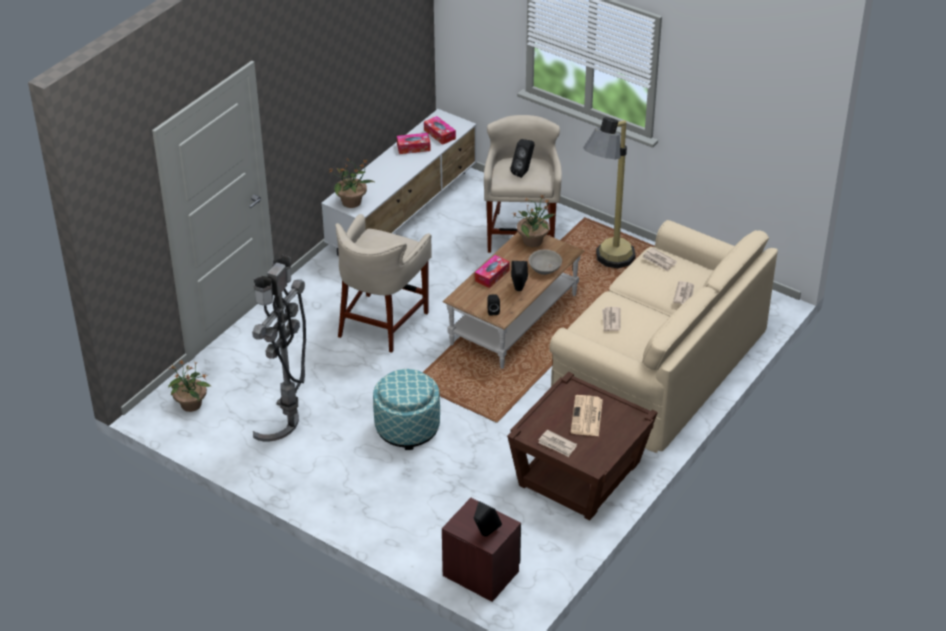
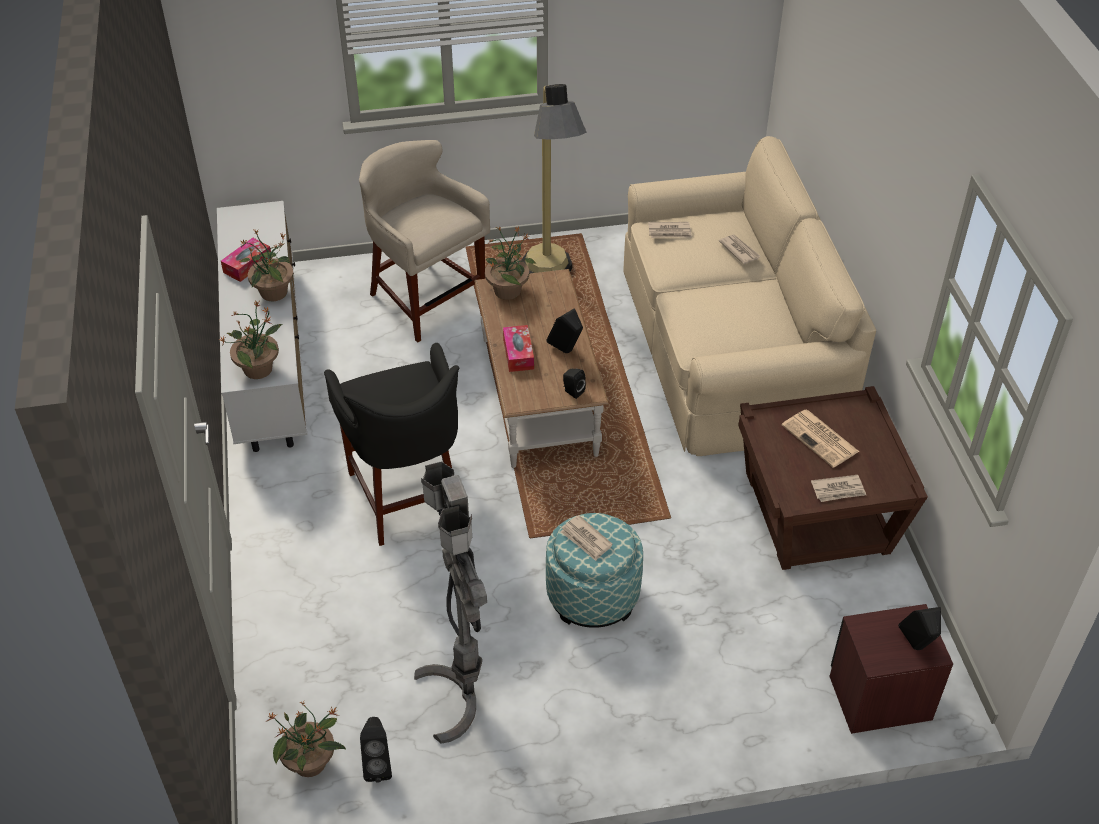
camera: 45 degrees left, 5 degrees up
(382, 323) = (408, 494): beige stool -> black stool
(407, 169) = (273, 293): none -> potted plant
(439, 134) = (258, 234): tissue box -> none
(523, 172) = (429, 218): black speaker -> black speaker (378, 765)
(545, 268) = (558, 311): grey bowl -> none
(611, 320) = (714, 321): newspaper -> newspaper (586, 540)

